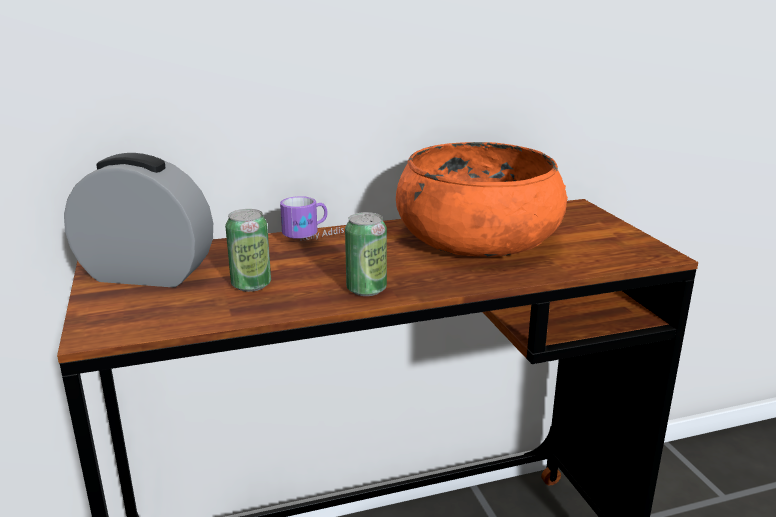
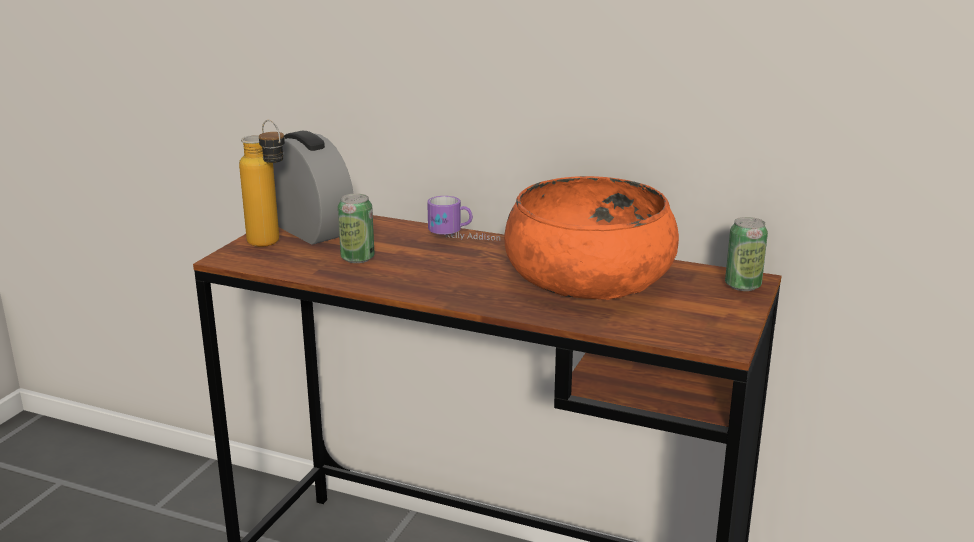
camera: 40 degrees right, 0 degrees up
(127, 302) = (271, 245): none -> bottle
(366, 289) = (423, 287): can -> can (742, 285)

